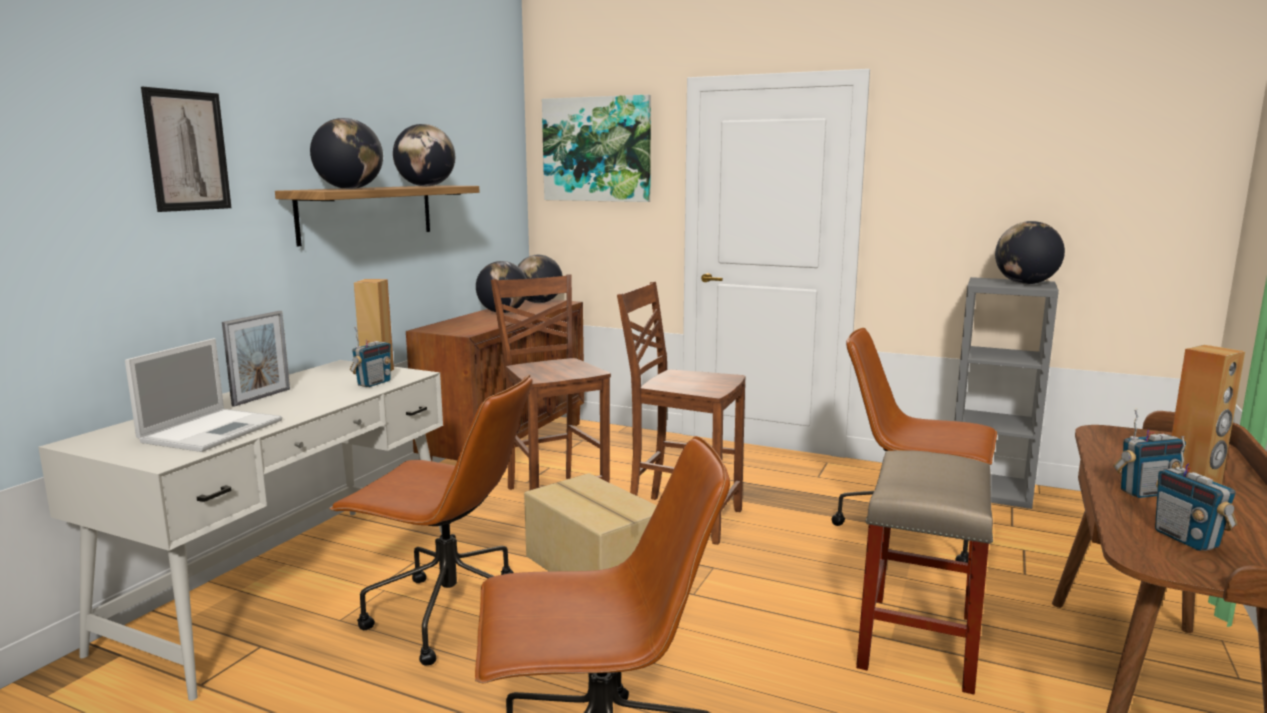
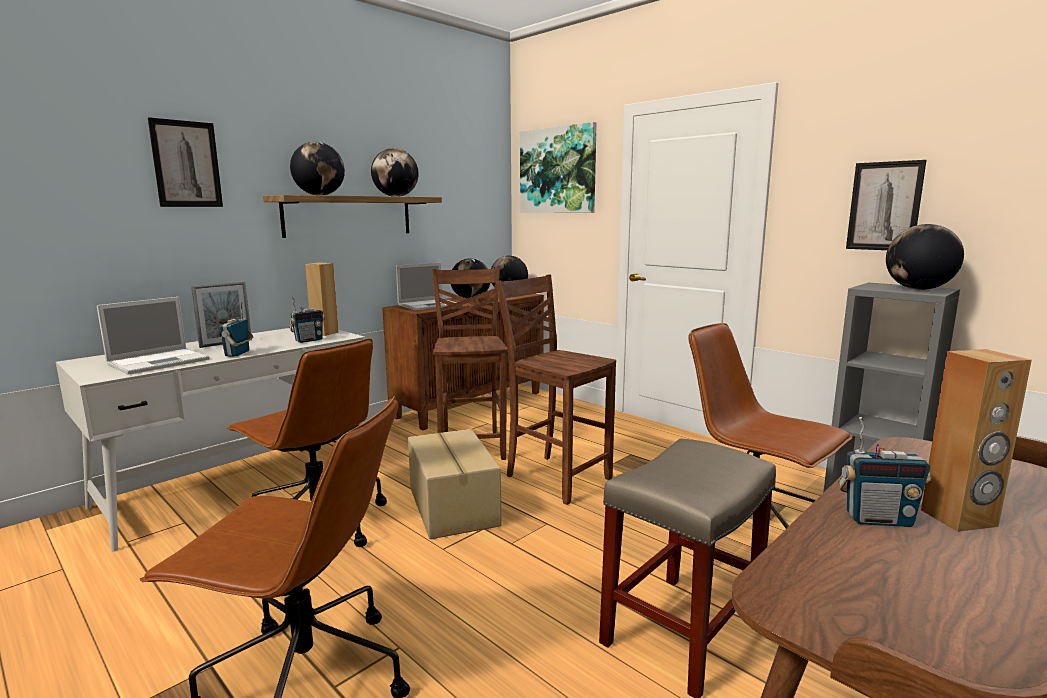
camera: 20 degrees right, 0 degrees up
(465, 324) = (430, 305): none -> laptop
(982, 201) = (884, 206): none -> picture
(1186, 539) = (862, 585): radio -> radio (238, 353)

